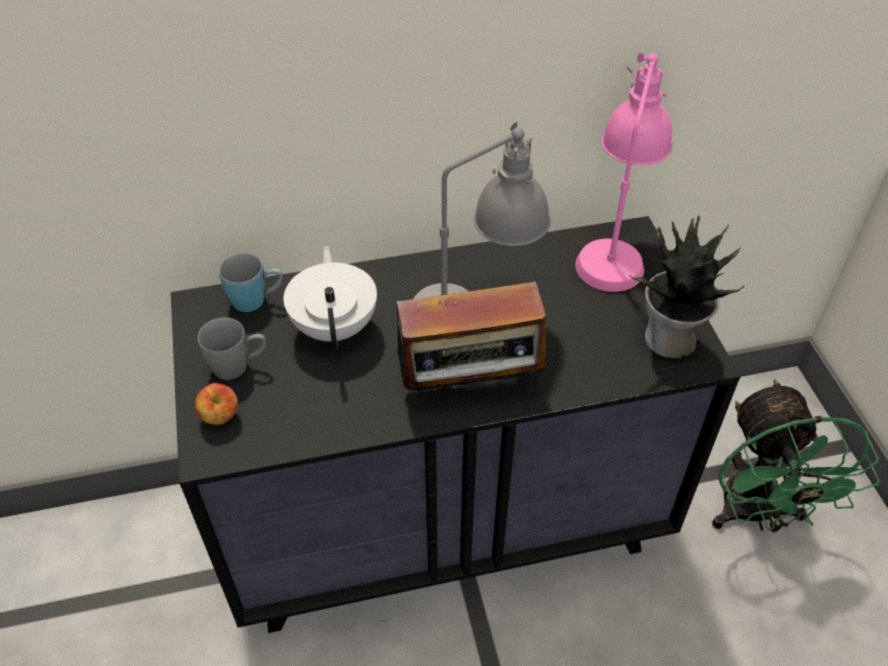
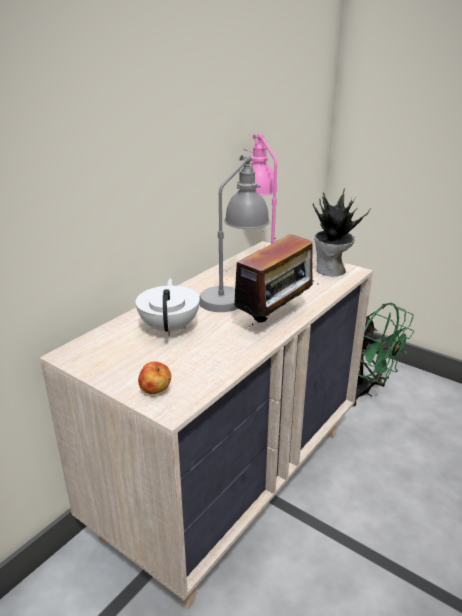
camera: 40 degrees left, 20 degrees down
(239, 366) = (135, 366): grey mug -> none
(256, 300) = (106, 337): blue mug -> none
(335, 326) = (170, 328): white teapot -> white teapot turned 45 degrees clockwise
(445, 520) = (231, 479): black dresser -> beige dresser

